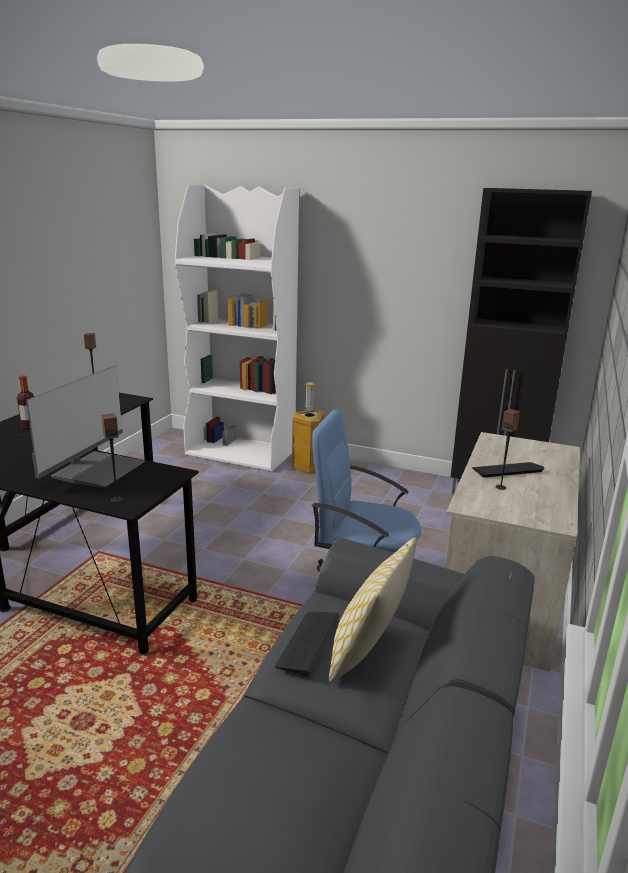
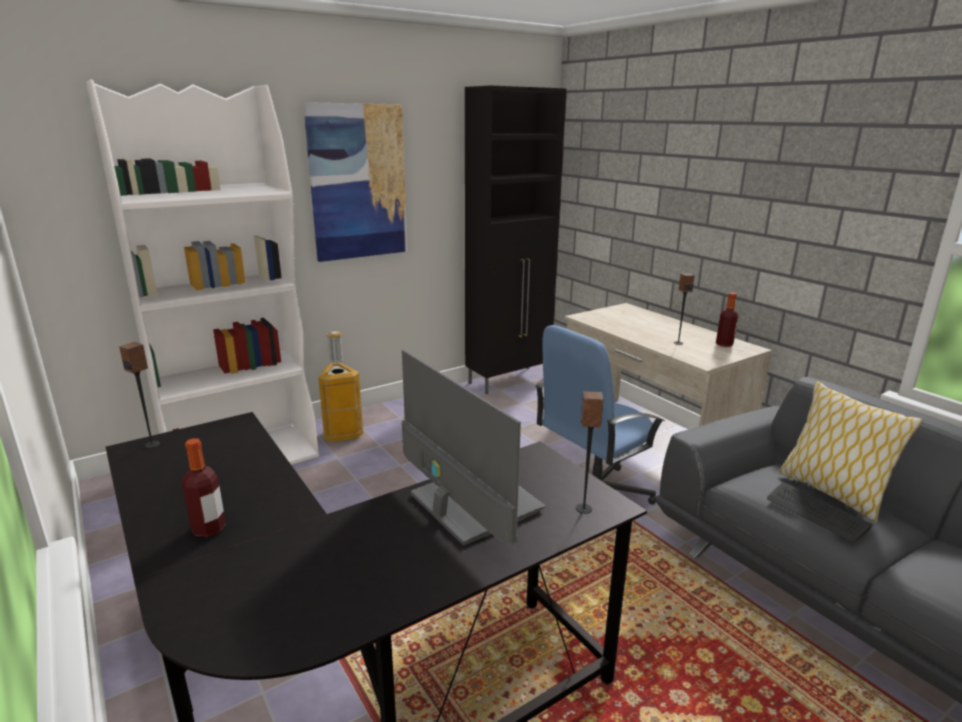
camera: 55 degrees left, 0 degrees up
(372, 268) = (358, 182): none -> picture
(507, 470) = (648, 332): keyboard -> none
(542, 509) = (724, 344): none -> bottle

